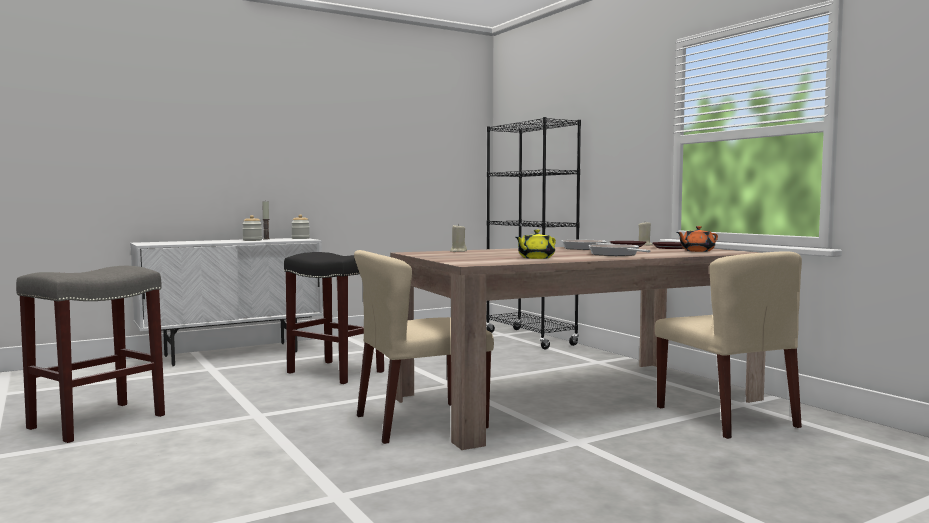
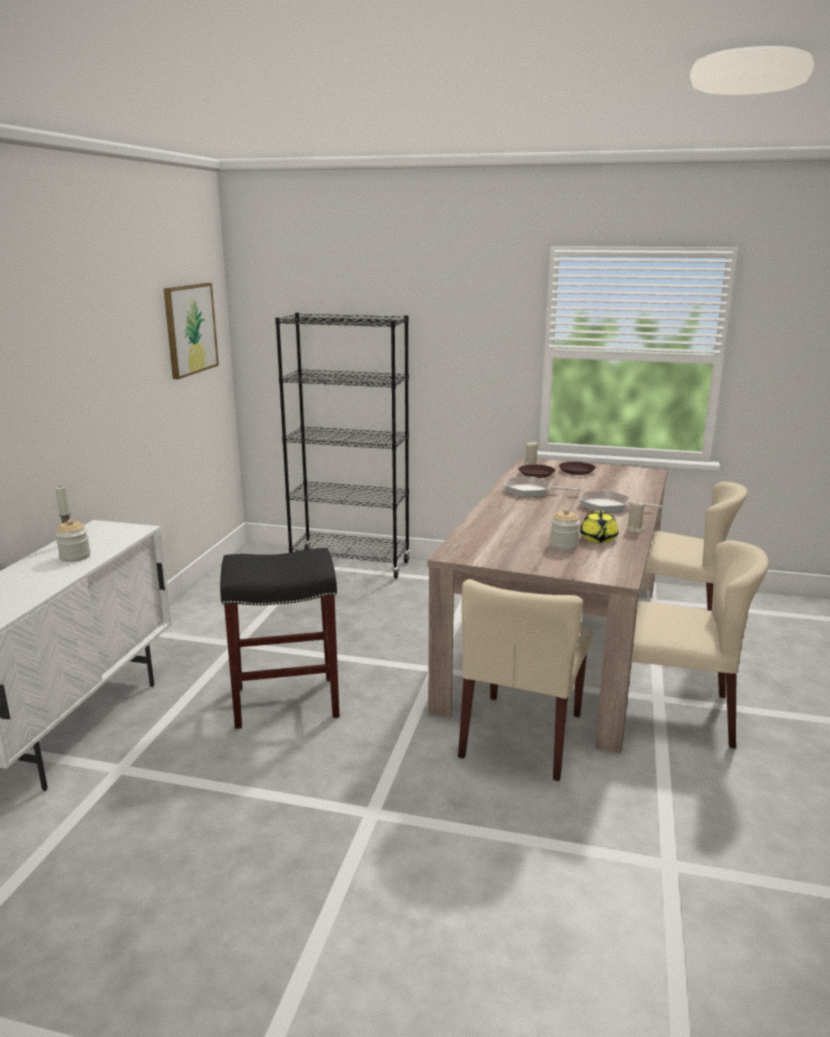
camera: 45 degrees left, 15 degrees up
(98, 421) = (220, 938): grey stool -> none
(300, 238) = (111, 527): jar -> jar (563, 545)
(440, 138) = (190, 329): none -> picture
(458, 251) = (474, 535): beige candle -> beige candle (634, 529)
(566, 451) = (673, 713): none -> beige chair
(697, 251) = (619, 477): orange teapot -> none

